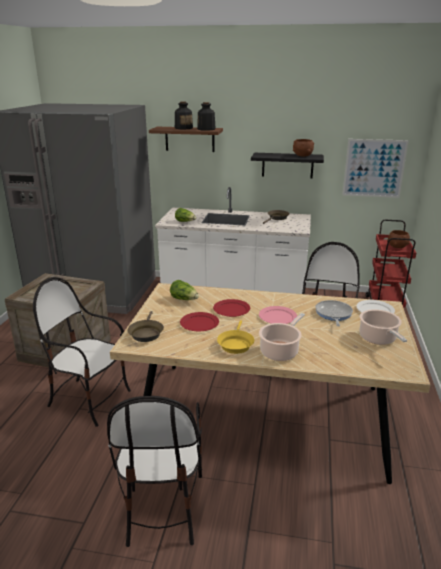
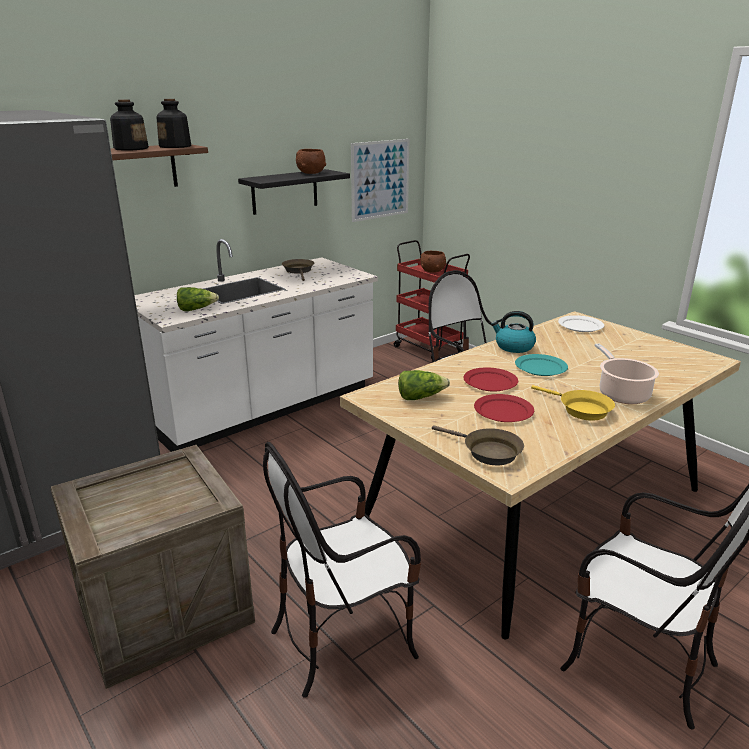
camera: 50 degrees left, 0 degrees up
(278, 317) = (541, 367): pink plate -> turquoise plate
(295, 301) = (513, 347): none -> kettle
(333, 314) = (566, 343): frying pan -> none
(378, 339) = (640, 346): cooking pot -> none

